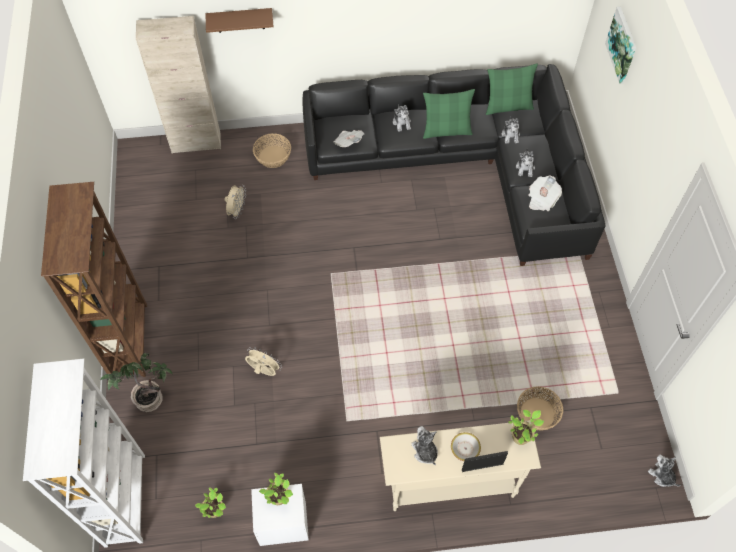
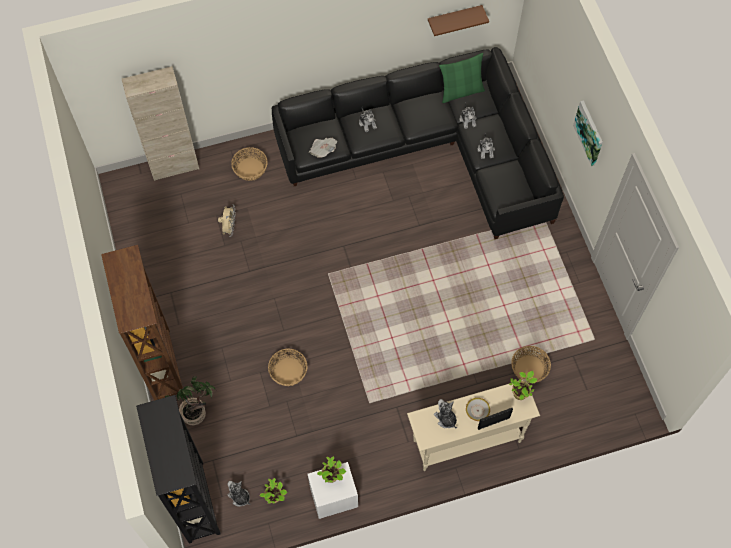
camera: 10 degrees left, 5 degrees up
(126, 499) = (196, 501): white bookcase -> black bookcase
(240, 20) = (213, 61): brown shelf -> brown shelf (454, 18)
(264, 371) = (288, 372): beige fan -> basket
(446, 130) = (409, 124): green pillow -> none
(541, 199) = (505, 178): newspaper -> none
(622, 45) = (556, 39): picture -> picture (589, 133)
(661, 475) = (638, 403): plush toy -> plush toy (239, 497)

